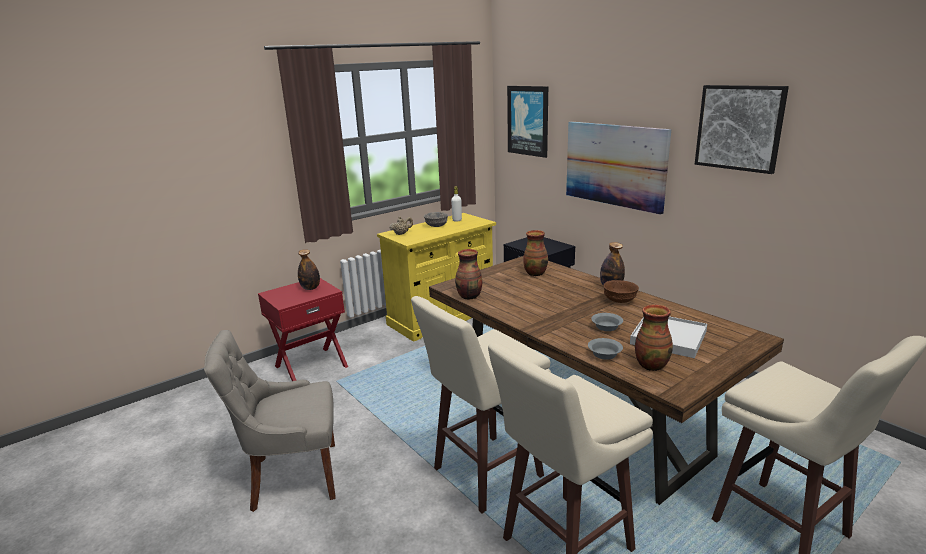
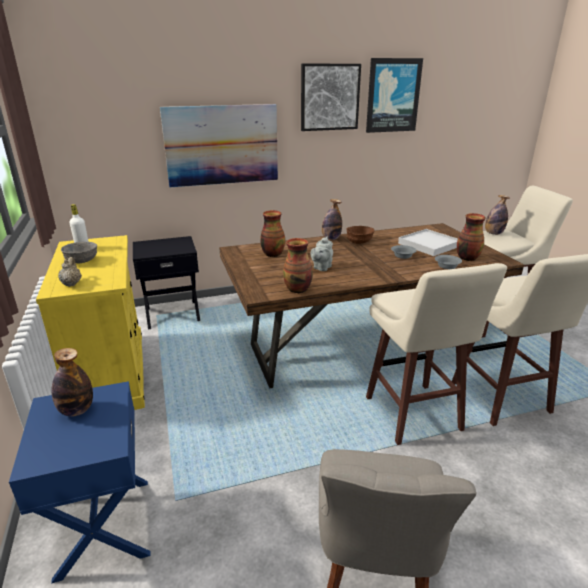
camera: 70 degrees left, 5 degrees up
(311, 366) = (102, 527): red nightstand -> blue nightstand
(526, 296) = (321, 268): none -> grey teapot
(528, 120) = (90, 112): picture -> picture (393, 95)
(798, 380) = (493, 233): none -> bottle

